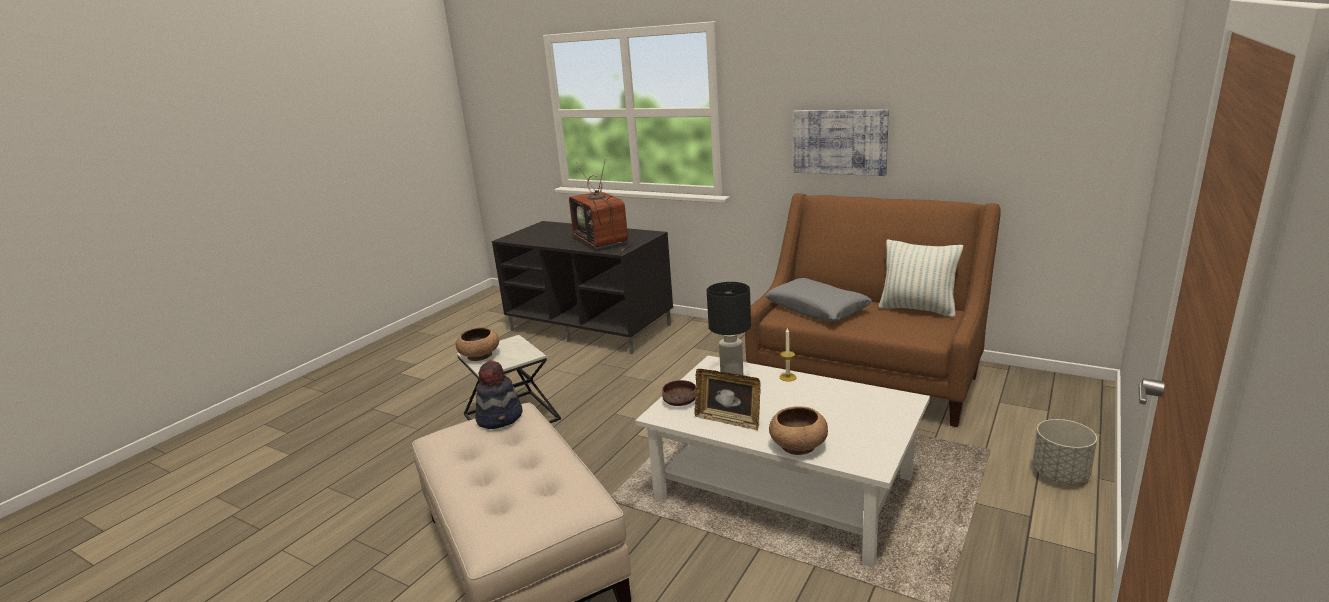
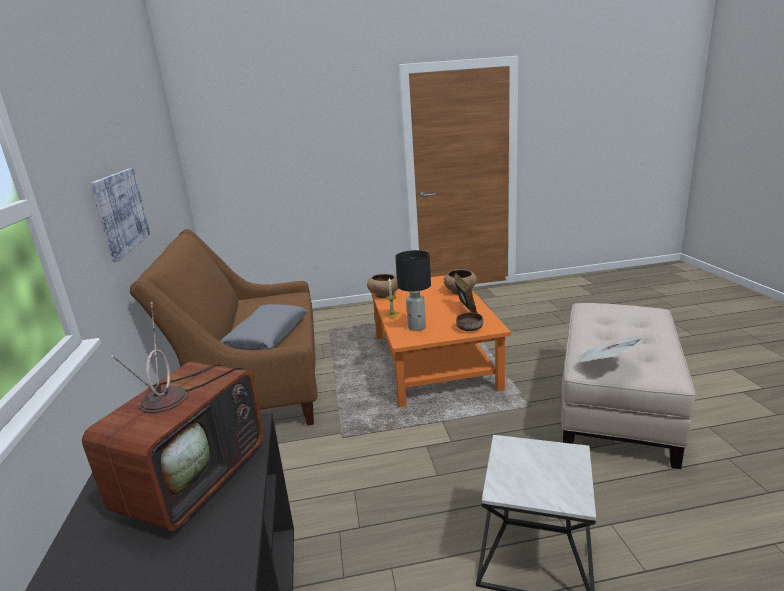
camera: 130 degrees left, 0 degrees up
(480, 356) = (566, 484): brown bowl -> brown bowl (384, 294)
(500, 417) = (605, 364): hat -> newspaper
(784, 488) = (432, 361): white coffee table -> orange coffee table
(917, 309) = (244, 308): pillow -> none
(1059, 474) = (336, 314): grey planter -> none

